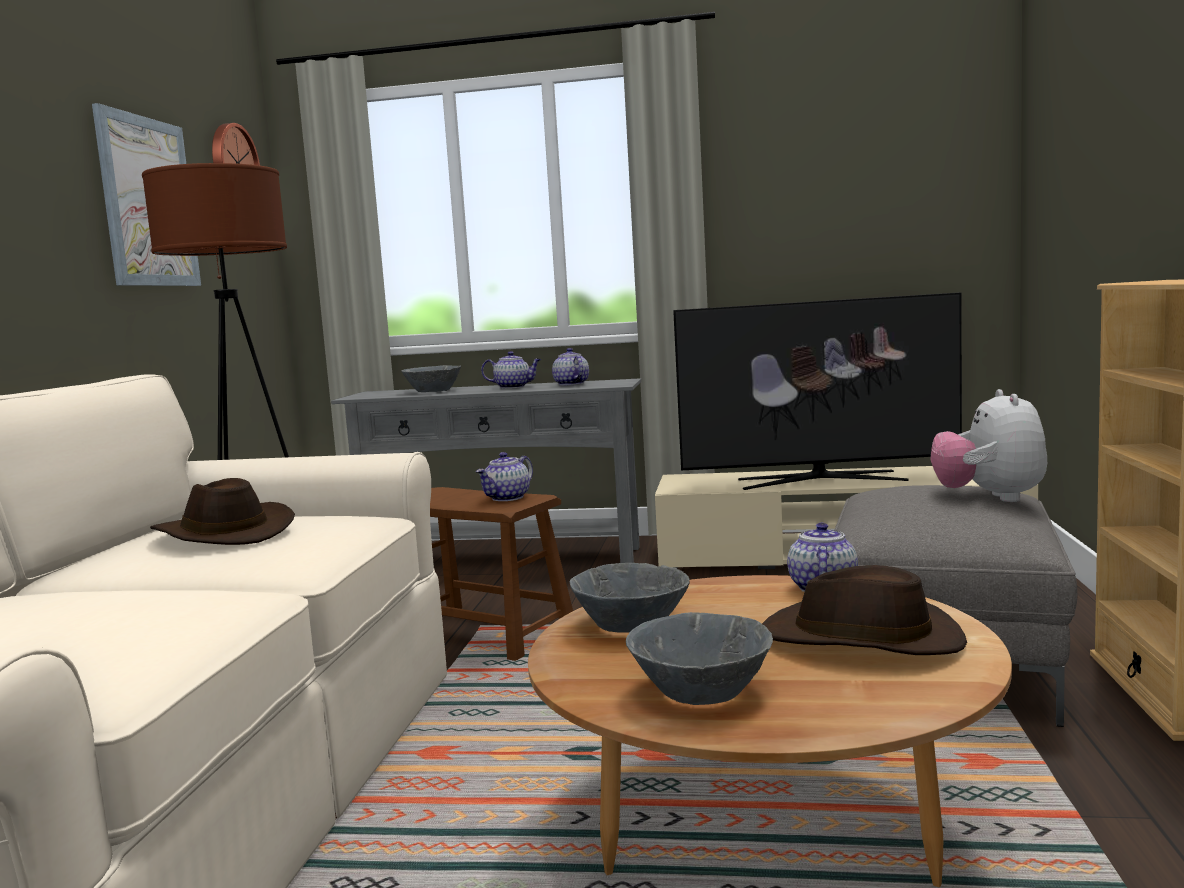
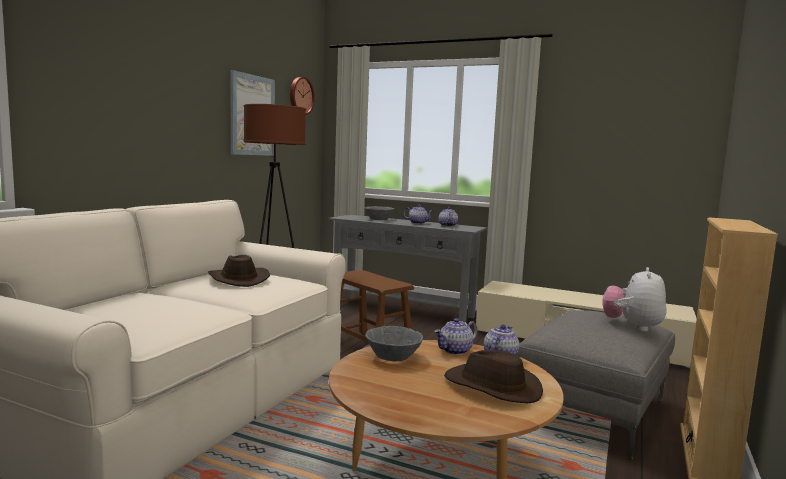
camera: 15 degrees right, 0 degrees up
(507, 498) = (388, 281): teapot -> teapot (455, 351)
(700, 692) = (393, 394): grey bowl -> none
(819, 480) = (573, 298): television -> none

